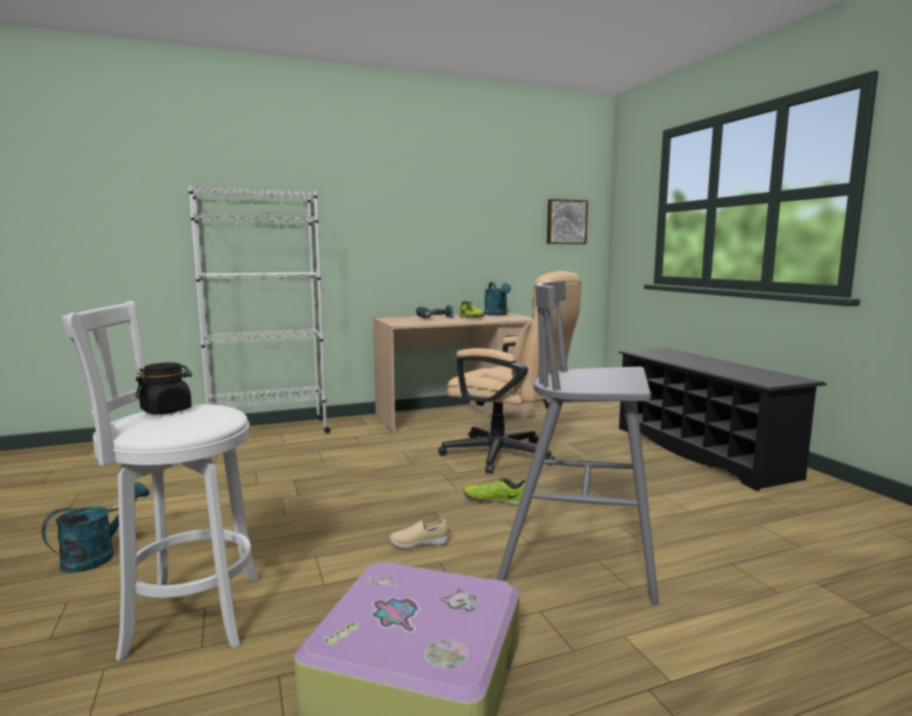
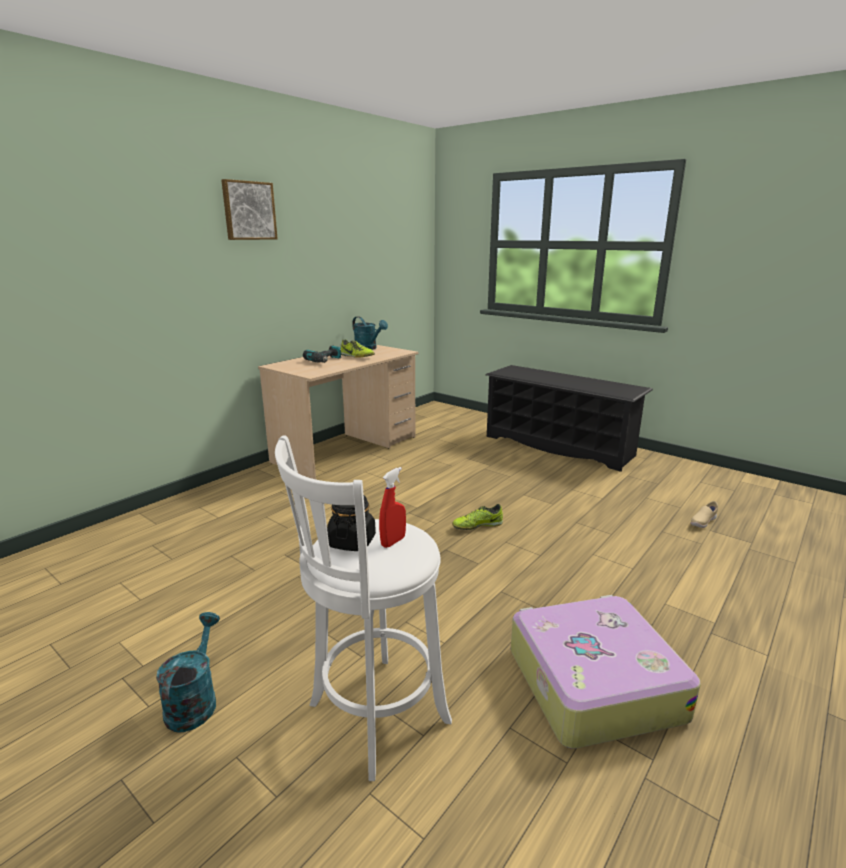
camera: 30 degrees left, 10 degrees up
(192, 416) = (393, 542): none -> red spray bottle
(269, 431) = (181, 507): white bookcase -> none
(419, 544) = (470, 582): beige shoe -> beige shoe (702, 522)
(509, 456) = (438, 481): beige office chair -> none
(566, 222) = (405, 252): picture -> picture (248, 211)
(582, 561) = (586, 558): grey stool -> none

